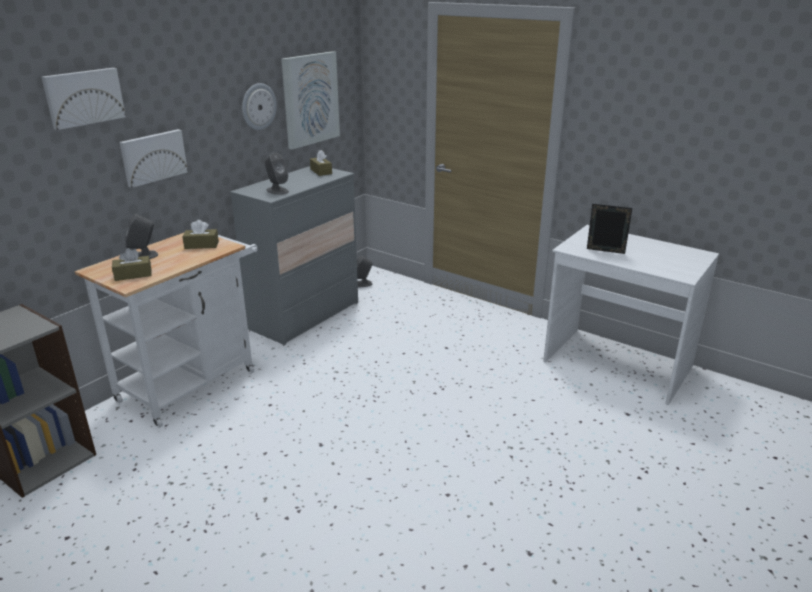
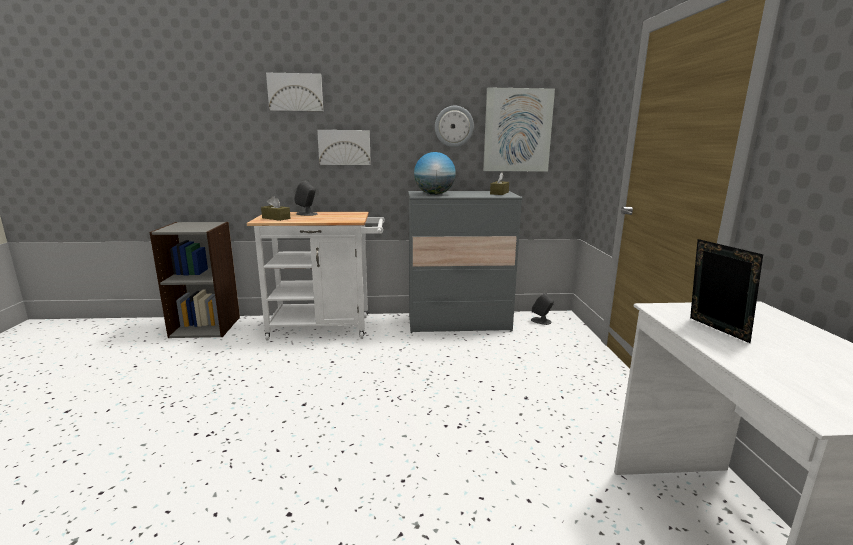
camera: 50 degrees right, 10 degrees down
(201, 245) = (345, 217): brown tissue box -> none
(277, 191) = (434, 194): grey speaker -> globe

